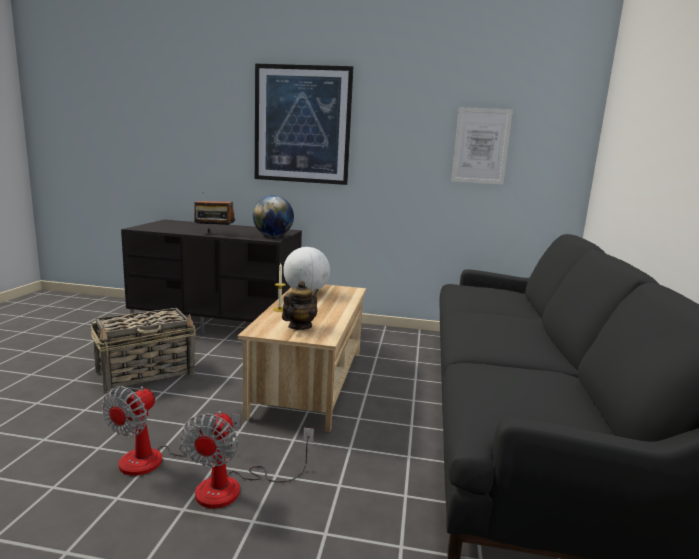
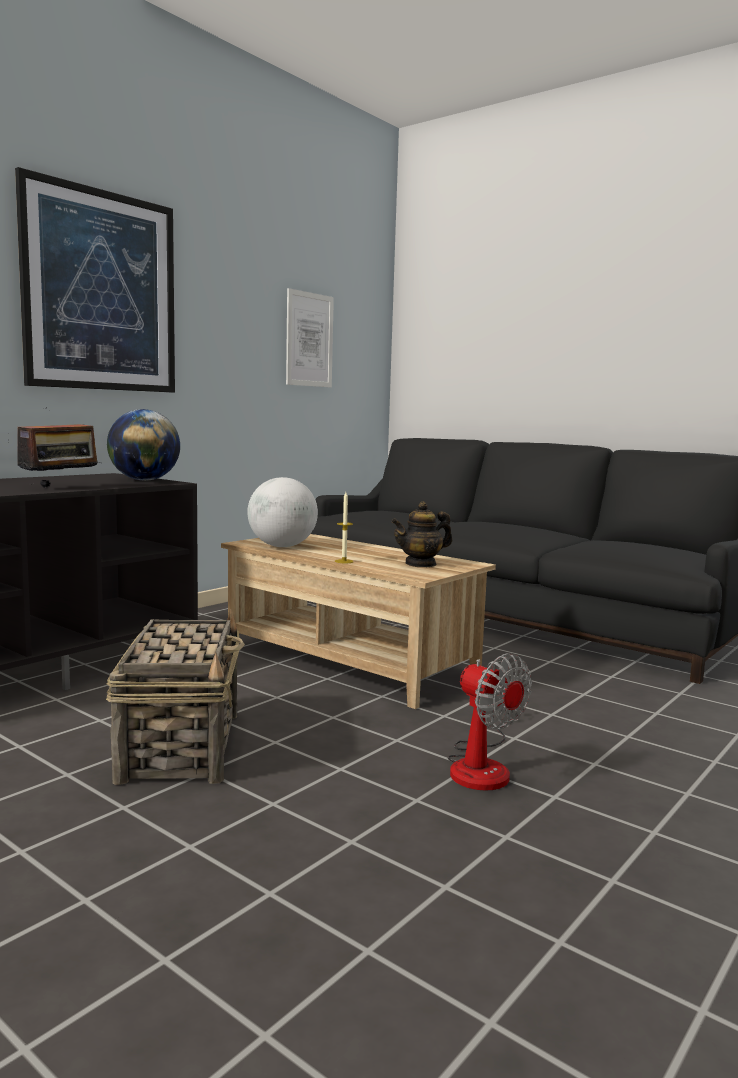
camera: 60 degrees left, 5 degrees down
(234, 488) = (566, 735): fan -> none
(299, 327) = (421, 564): teapot -> teapot turned 90 degrees counterclockwise

